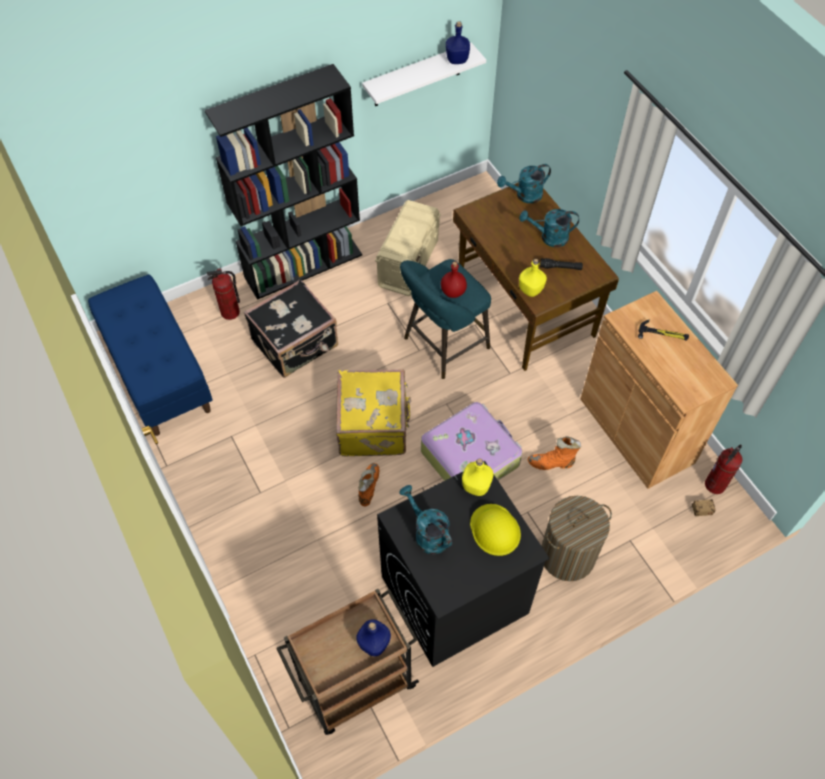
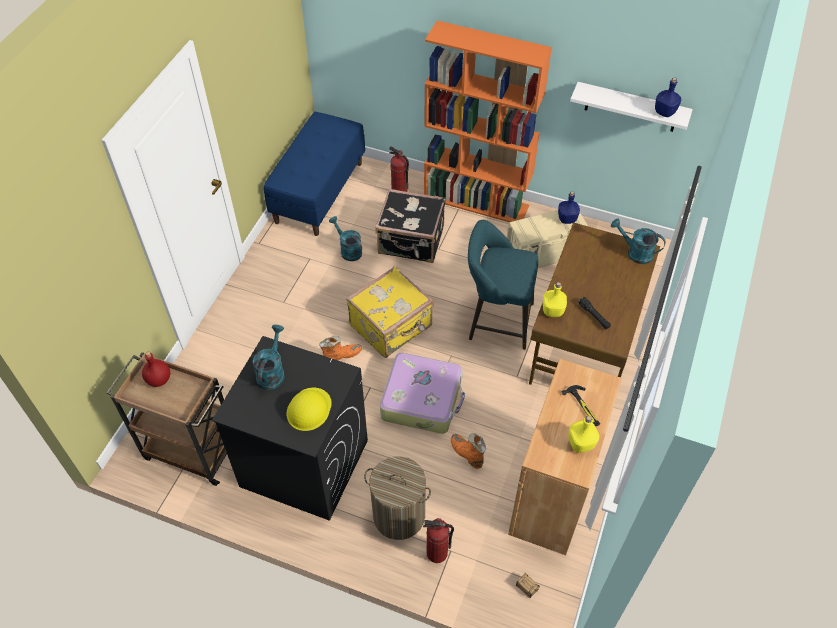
camera: 50 degrees right, 5 degrees down
(303, 265) = (477, 201): black bookcase -> orange bookcase
(374, 643) = (178, 405): blue bottle -> blue bottle (567, 219)
(453, 291) = (507, 272): red bottle -> red bottle (159, 379)
(477, 486) = (335, 376): yellow bottle -> yellow bottle (581, 444)
(549, 237) = (613, 291): turquoise watering can -> turquoise watering can (348, 250)
(715, 485) = (559, 583): fire extinguisher -> fire extinguisher (436, 553)

